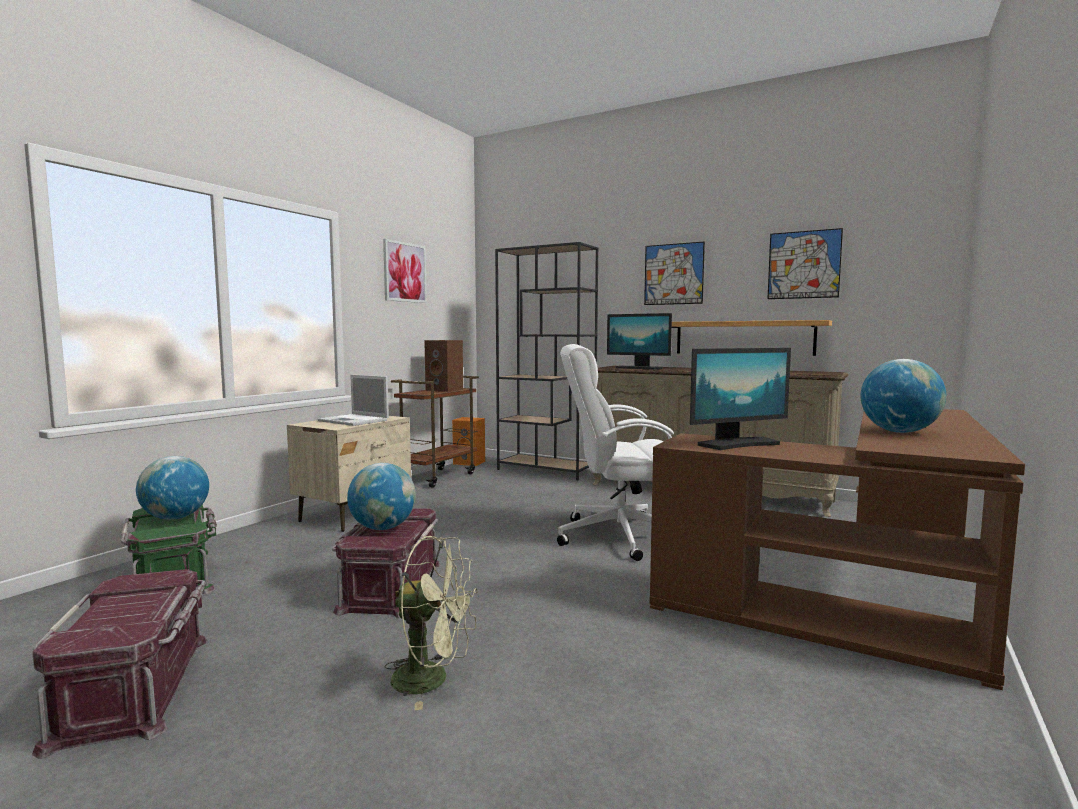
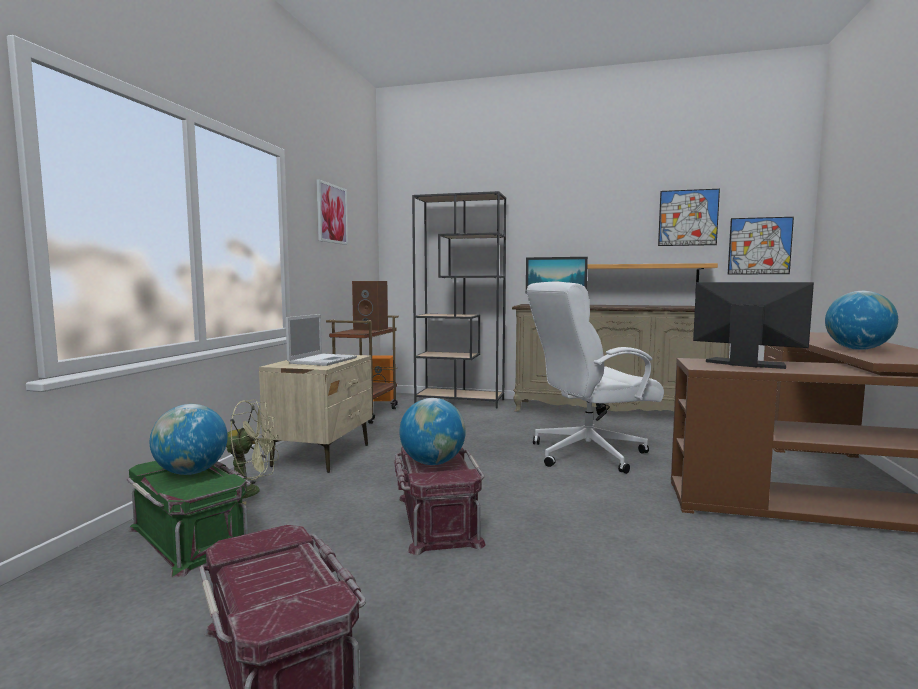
camera: 15 degrees left, 0 degrees up
(354, 420) = (323, 360): laptop -> laptop turned 90 degrees counterclockwise
(432, 679) = (577, 603): green fan -> green fan (250, 492)
(673, 274) = (575, 223): picture -> picture (759, 246)
(737, 444) = (745, 364): monitor -> monitor turned 105 degrees counterclockwise

